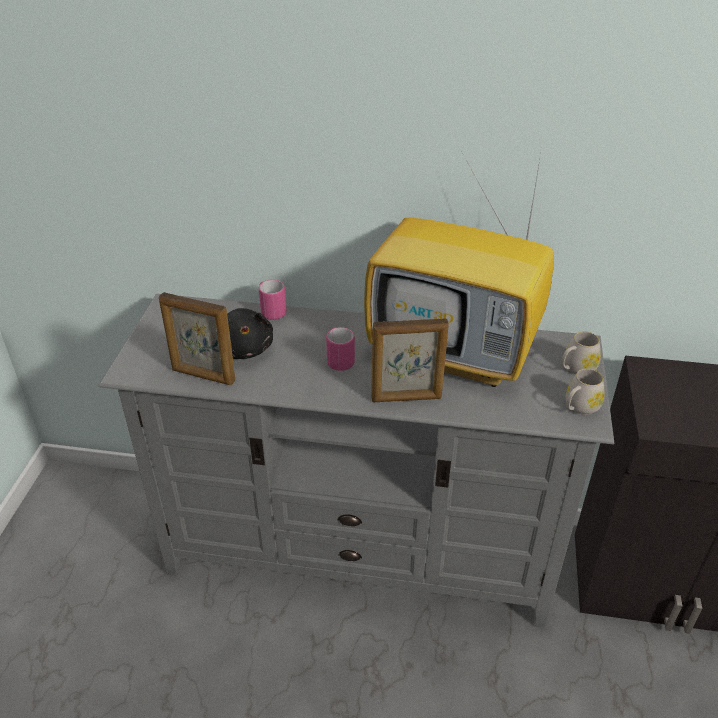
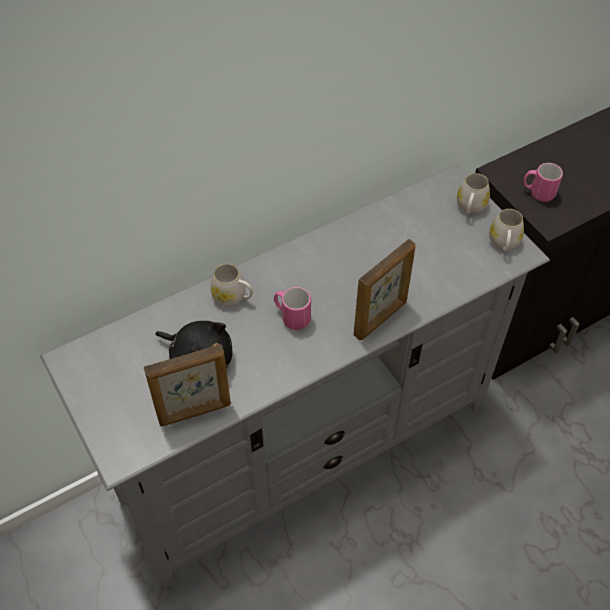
camera: 40 degrees left, 15 degrees up
(271, 311) = (178, 304): pink mug -> pink mug (537, 193)
(313, 326) = (233, 296): none -> white mug
(457, 353) = (375, 249): television -> none

